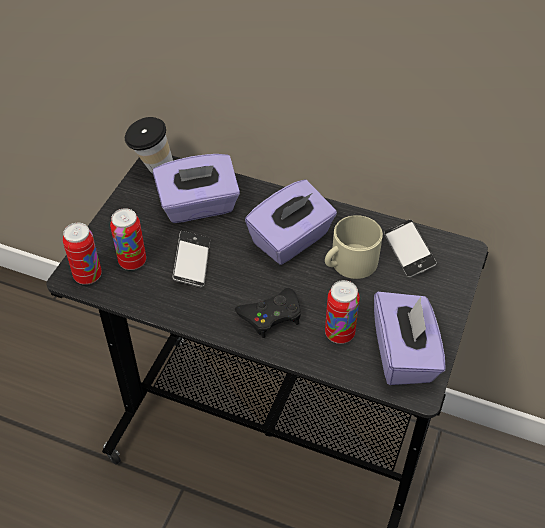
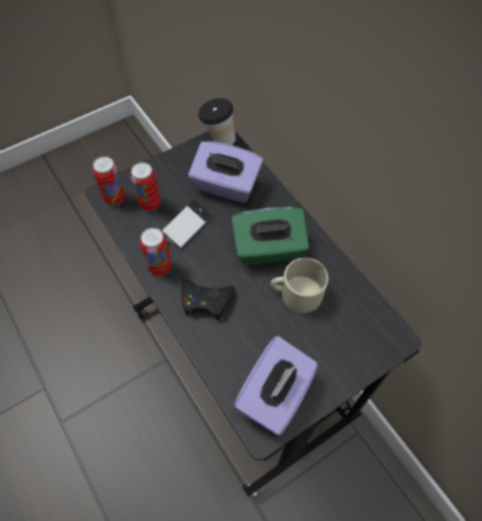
camera: 35 degrees right, 10 degrees up
(291, 240) = (268, 249): purple tissue box -> green tissue box
(339, 333) = (242, 346): can -> can (160, 267)
(409, 252) = (350, 312): phone -> none

